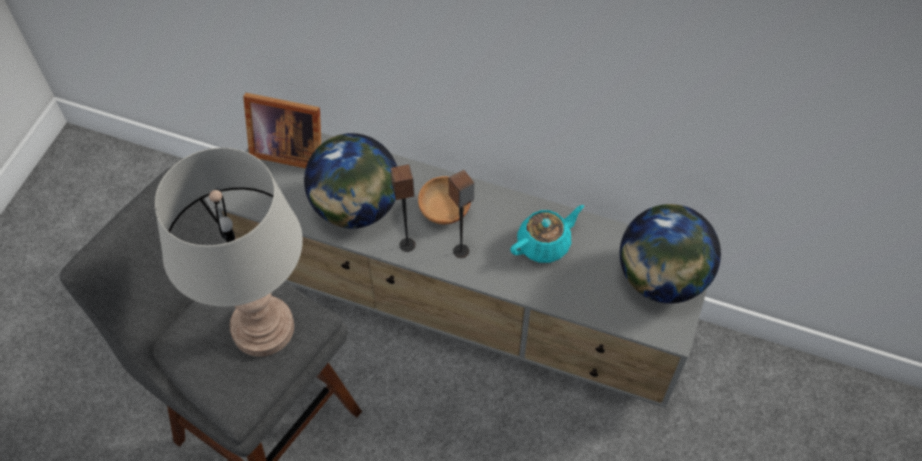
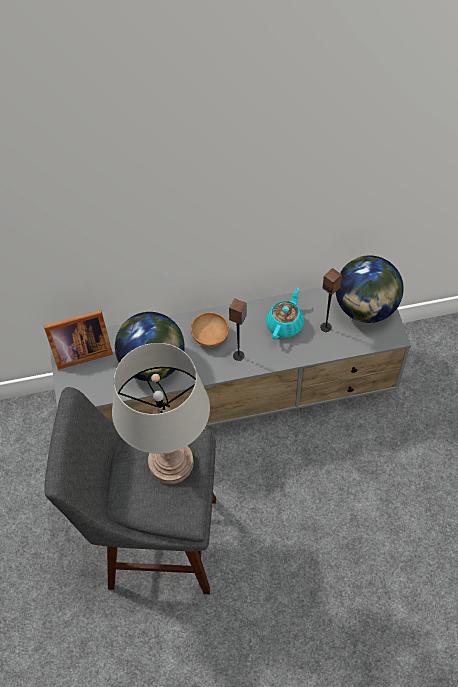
camera: 30 degrees left, 0 degrees up
(407, 245) = (203, 369): speaker -> speaker (326, 327)

